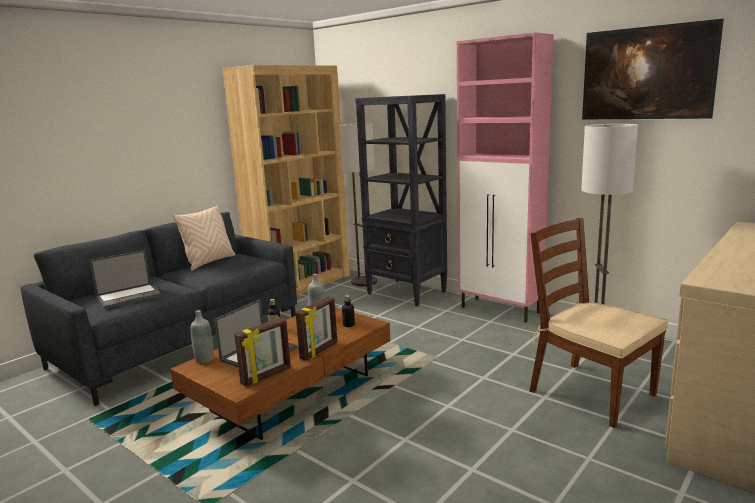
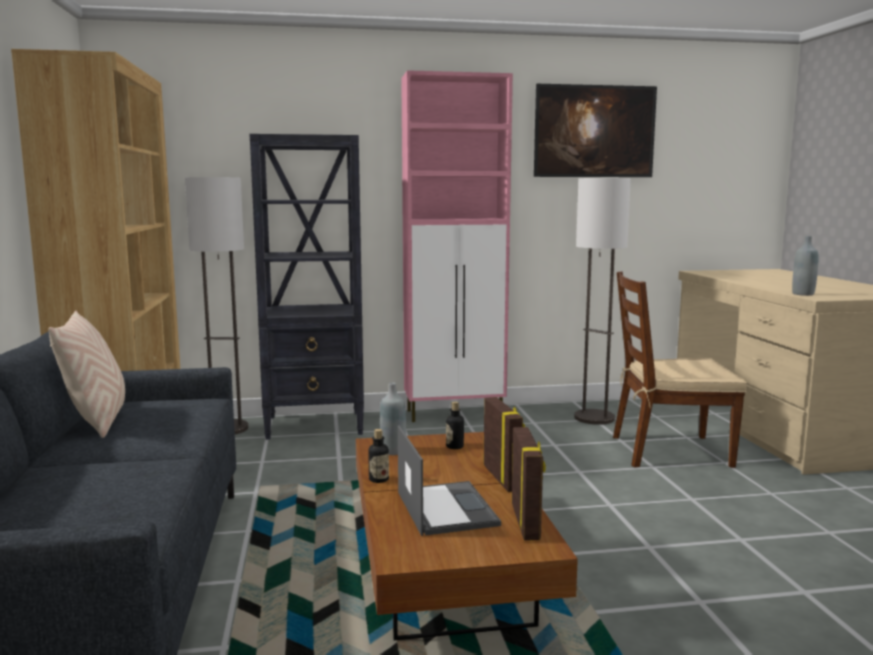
camera: 50 degrees left, 5 degrees down
(129, 296) = (104, 497): laptop -> none
(204, 359) = (394, 543): grey bottle -> grey bottle (803, 294)

